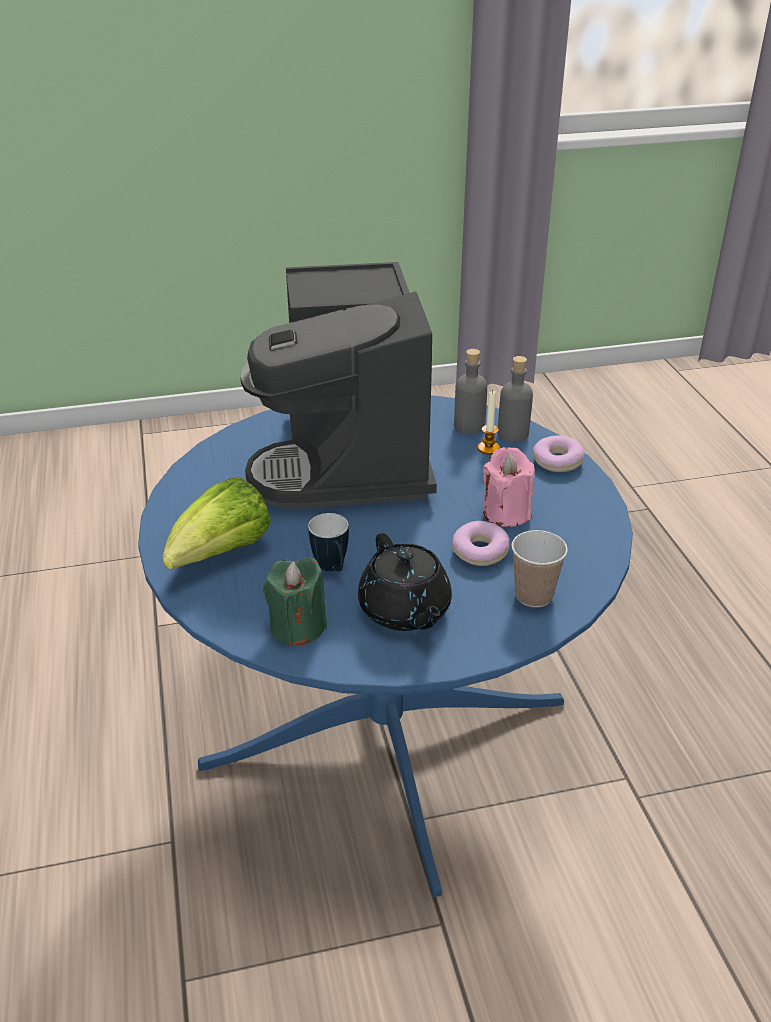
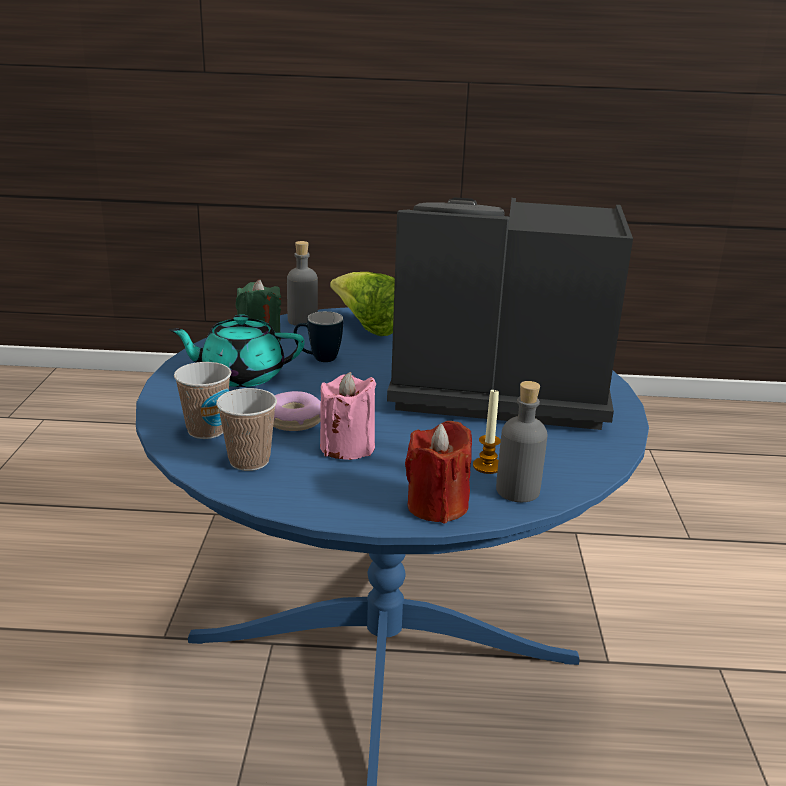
camera: 105 degrees right, 10 degrees down
(405, 611) = (241, 375): black teapot -> turquoise teapot
(469, 426) = (547, 465): grey bottle -> grey bottle (302, 321)
(557, 461) = (437, 505): donut -> red candle
(565, 556) = (249, 461): none -> cup

